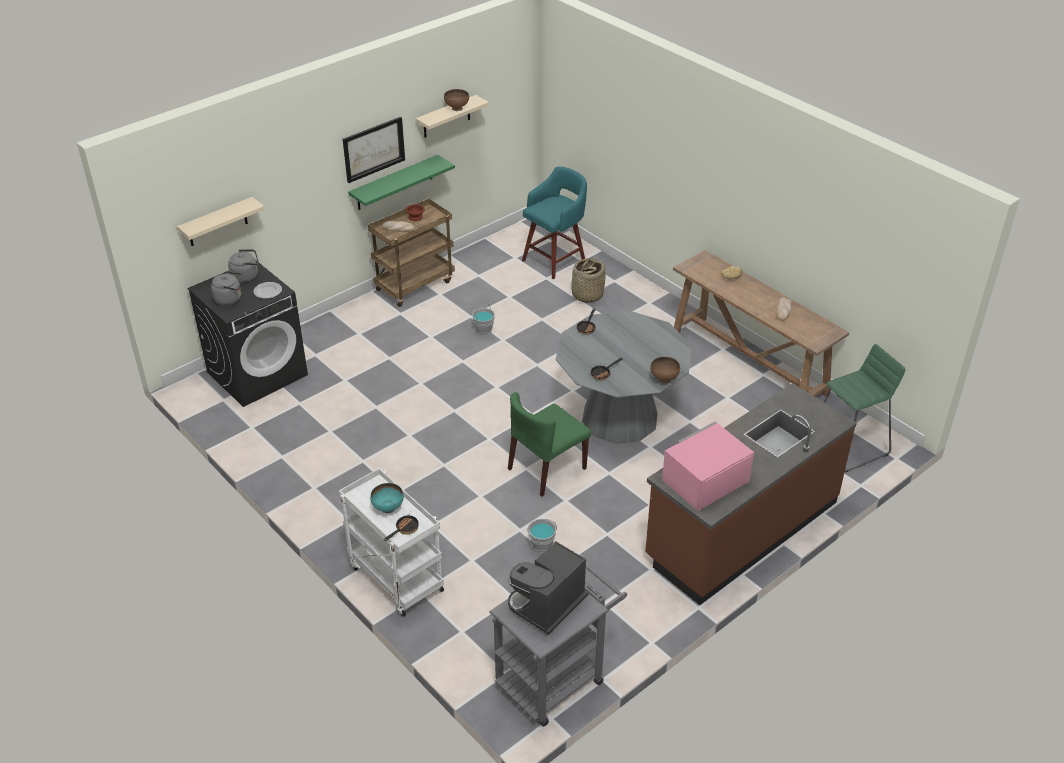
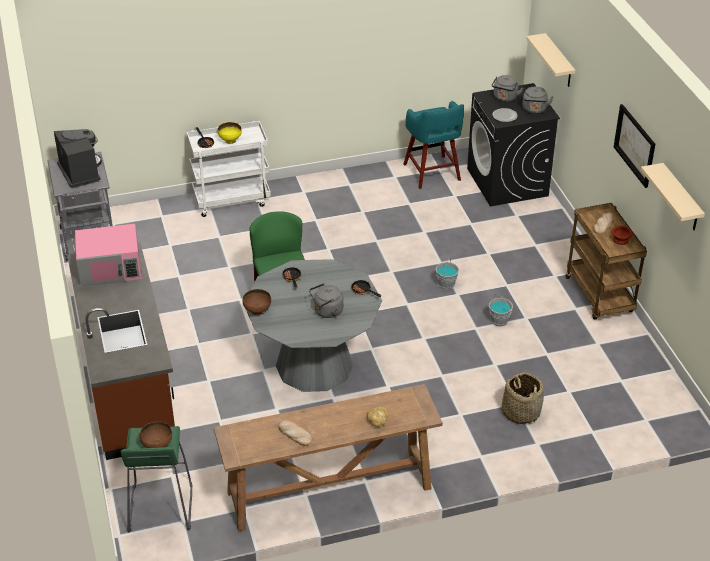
camera: 115 degrees right, 0 degrees up
(388, 508) = (230, 141): turquoise bowl -> yellow bowl
(394, 183) = (638, 199): green shelf -> none
(456, 108) = (673, 192): brown bowl -> brown bowl (157, 446)
(542, 545) = (205, 273): grey bucket -> grey bucket (446, 284)
(555, 260) = (602, 410): turquoise stool -> turquoise stool (432, 173)
(631, 339) = (327, 311): none -> grey kettle
(704, 480) = (111, 268): pink microwave -> pink microwave turned 90 degrees clockwise

